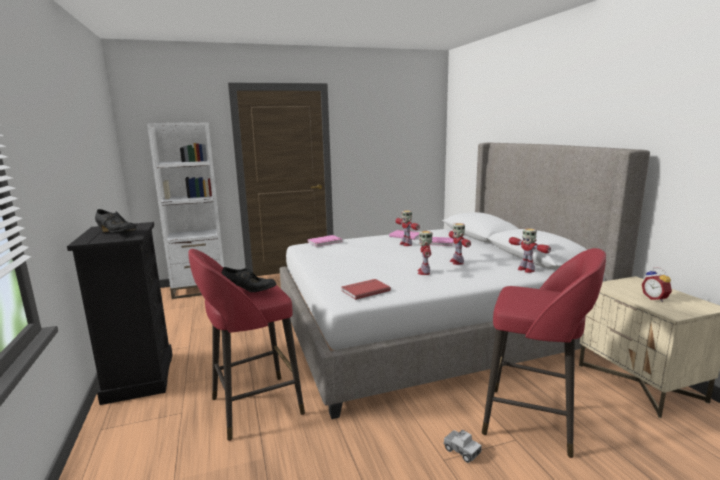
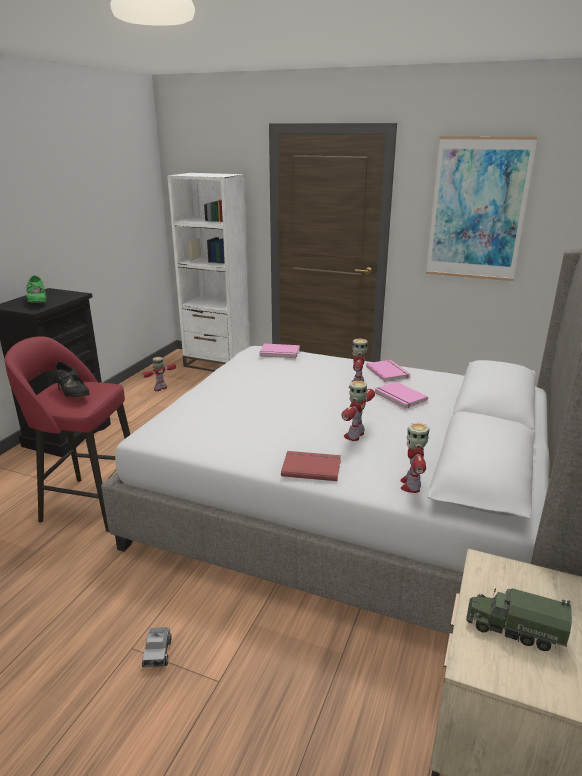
camera: 40 degrees right, 10 degrees up
(116, 234) = (38, 302): black shoe -> green shoe
(364, 290) = (184, 431): red book -> red book (311, 467)
(384, 137) = (477, 210): none -> picture
(424, 272) = (287, 433): toy robot -> toy robot (160, 388)
(532, 421) = (268, 678): red stool -> none
(655, 298) = (514, 629): alarm clock -> toy truck

